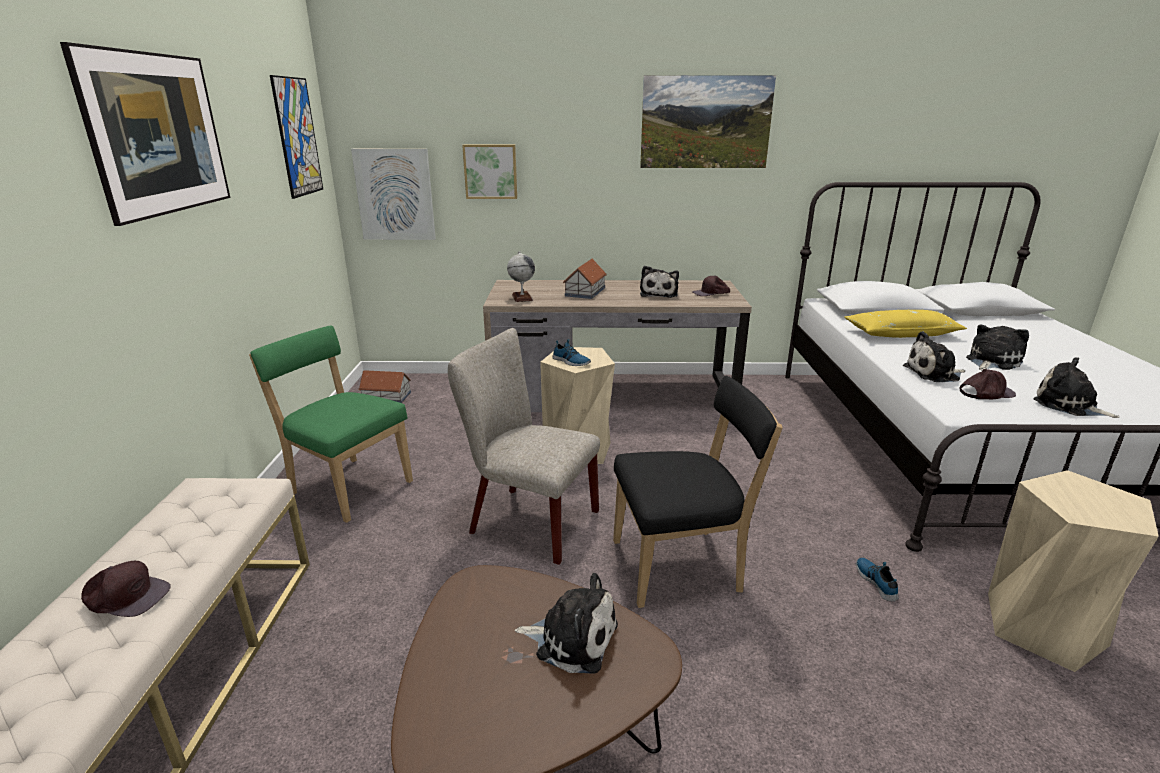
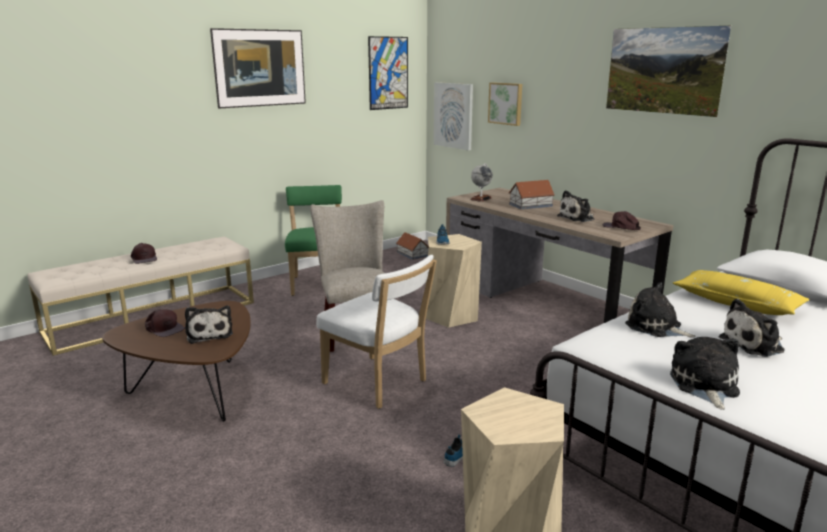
camera: 50 degrees right, 5 degrees down
(682, 566) = (378, 384): black chair -> white chair
(985, 392) = (654, 350): brown cap -> brown cap (164, 328)
(991, 361) = (754, 344): plush toy -> plush toy turned 150 degrees clockwise

